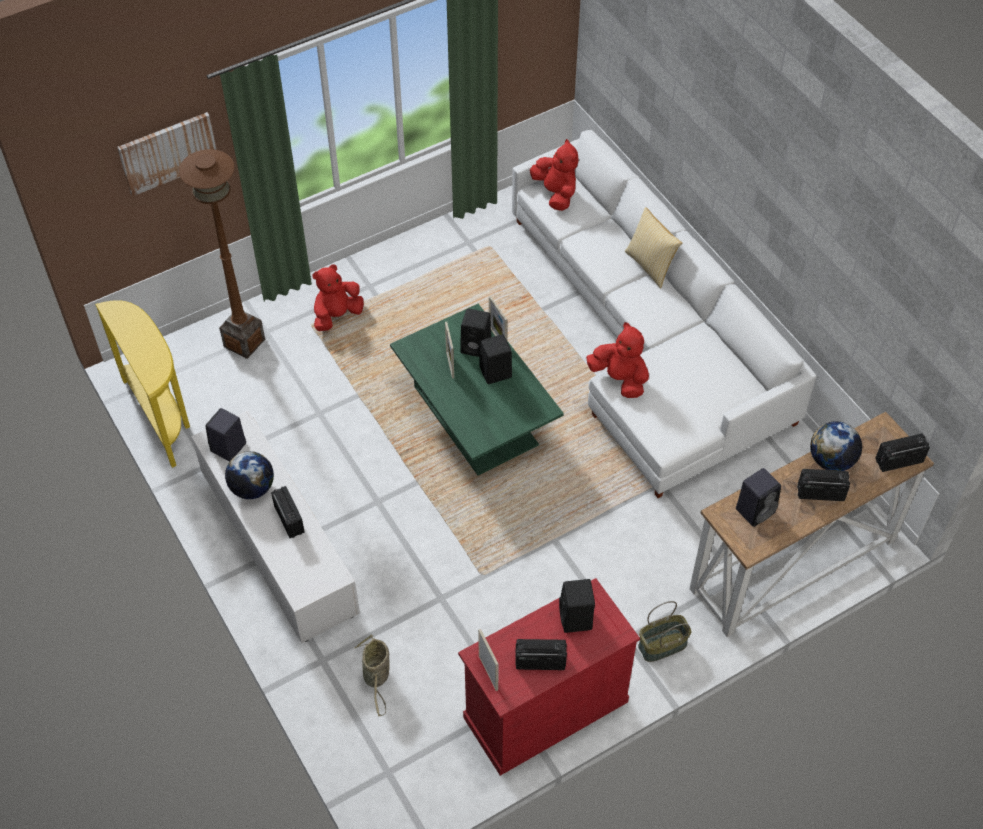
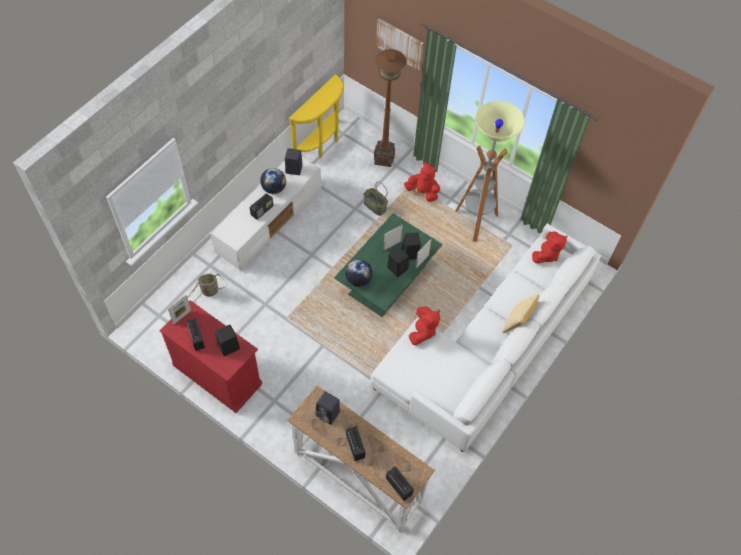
camera: 65 degrees right, 5 degrees up
(427, 272) = (475, 222): none -> floor lamp
(662, 646) = (277, 420): basket -> basket (374, 206)
(831, 461) = (382, 447): globe -> globe (358, 280)

